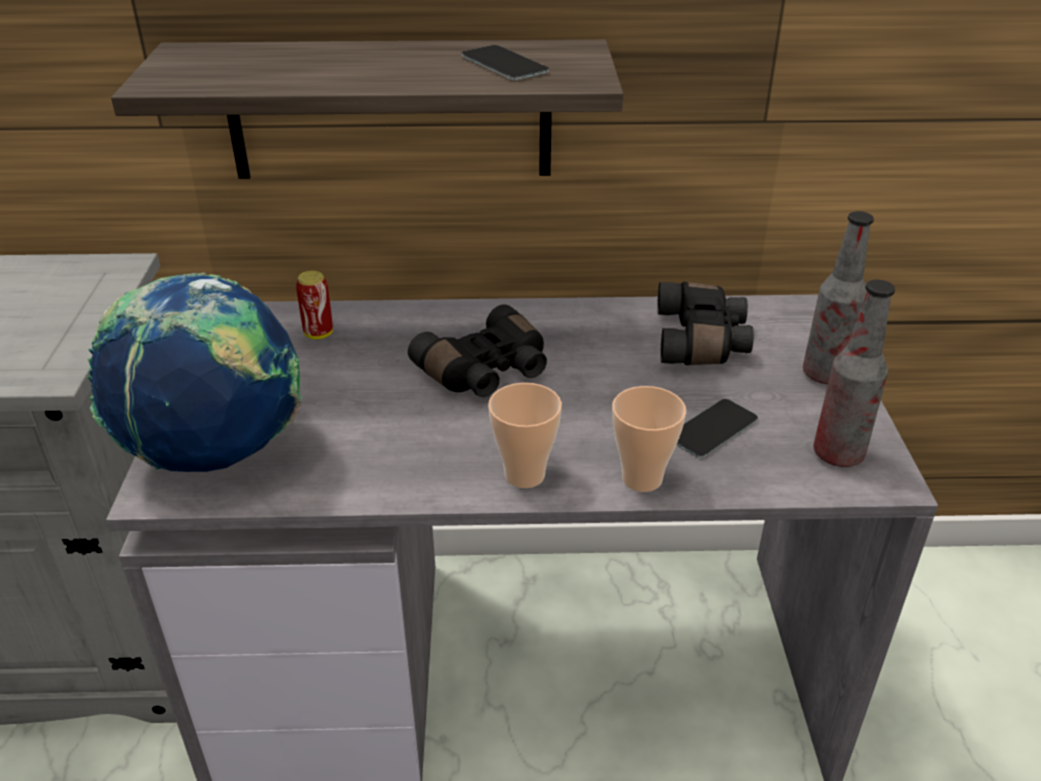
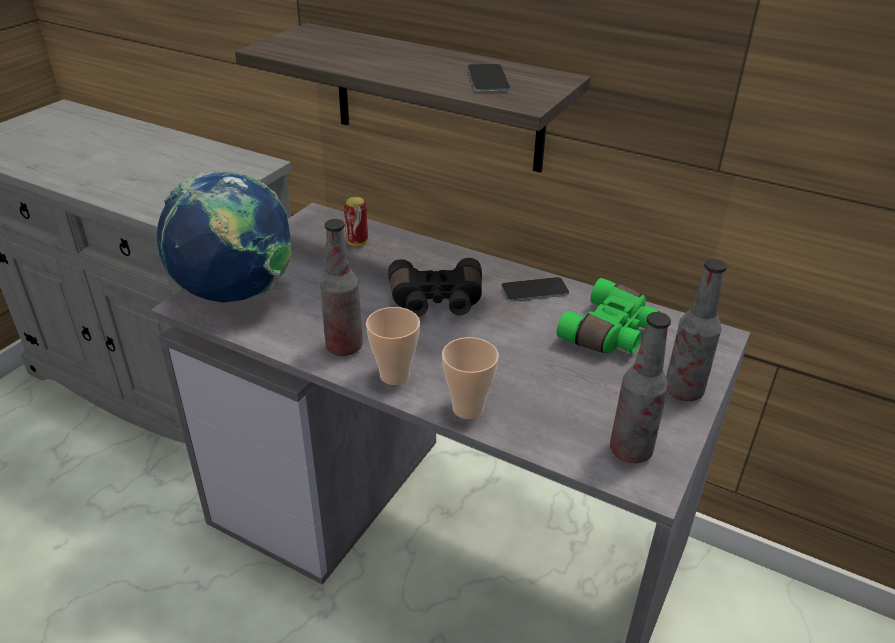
camera: 30 degrees right, 0 degrees up
(430, 465) = (344, 347): none -> bottle
(702, 341) = (610, 333): black binoculars -> green binoculars
(713, 429) = (553, 396): phone -> phone (534, 290)

